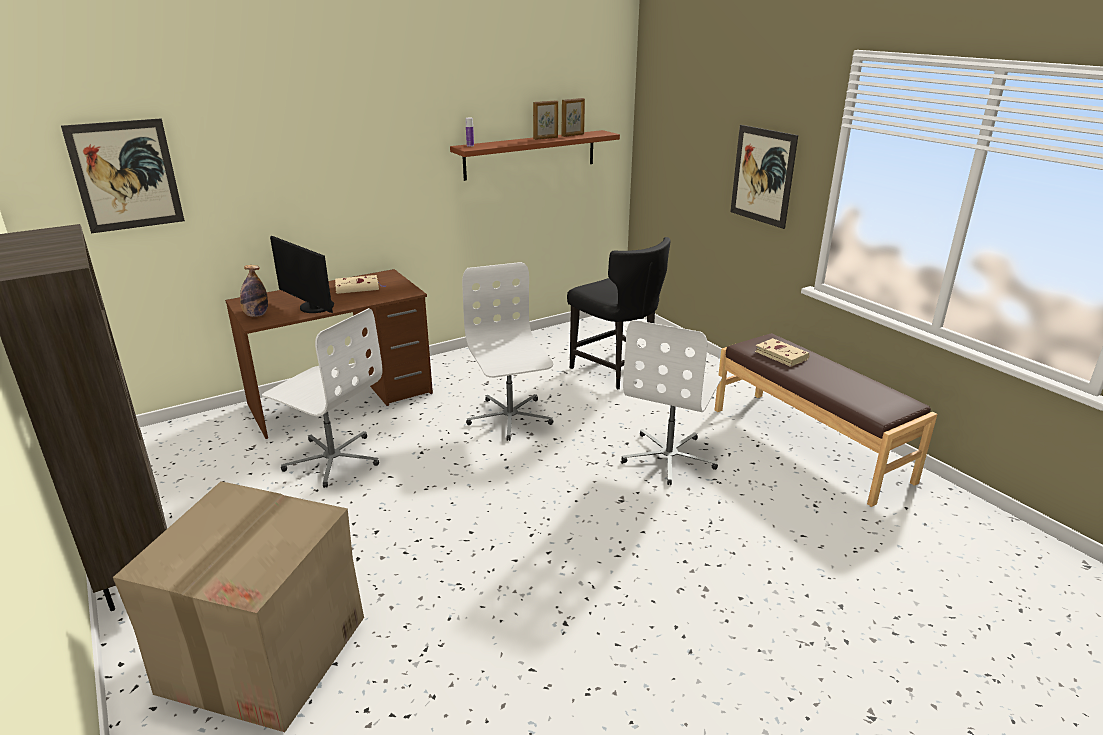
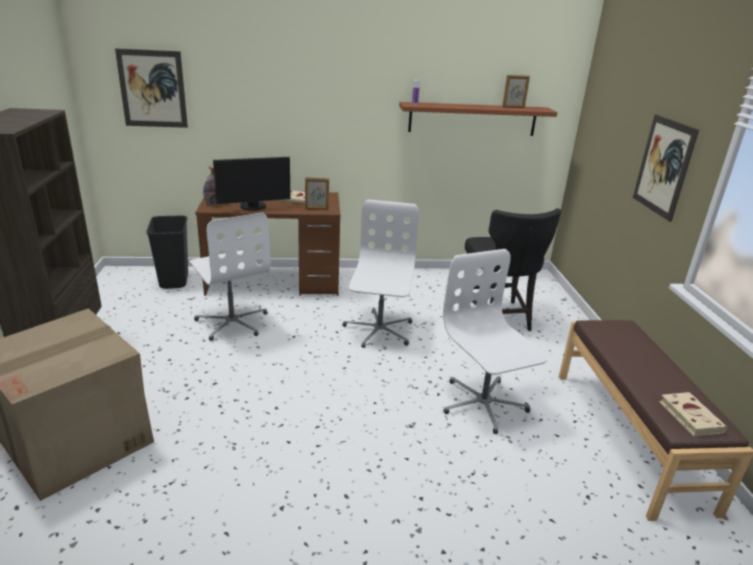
camera: 25 degrees right, 0 degrees up
(205, 433) = (173, 281): none -> black trash can
(313, 308) = (253, 207): monitor -> monitor turned 90 degrees counterclockwise
(546, 138) = (486, 106): picture frame -> picture frame (316, 209)
(669, 457) = (482, 404): white office chair -> white office chair turned 105 degrees clockwise
(779, 355) = (621, 342): beige book -> beige book (688, 415)

